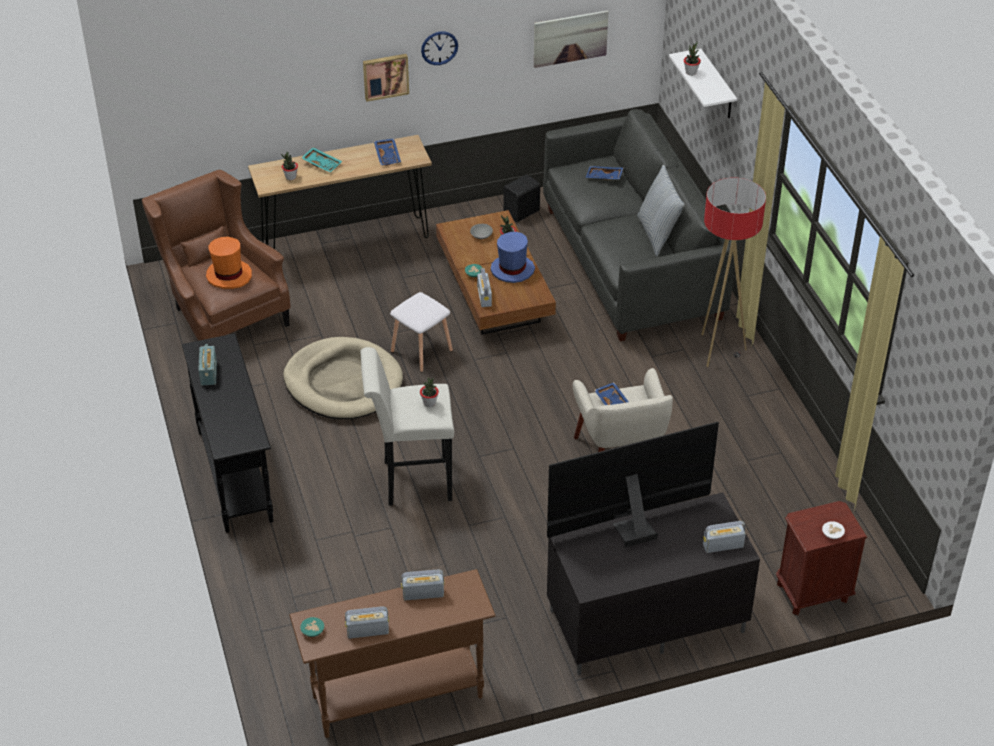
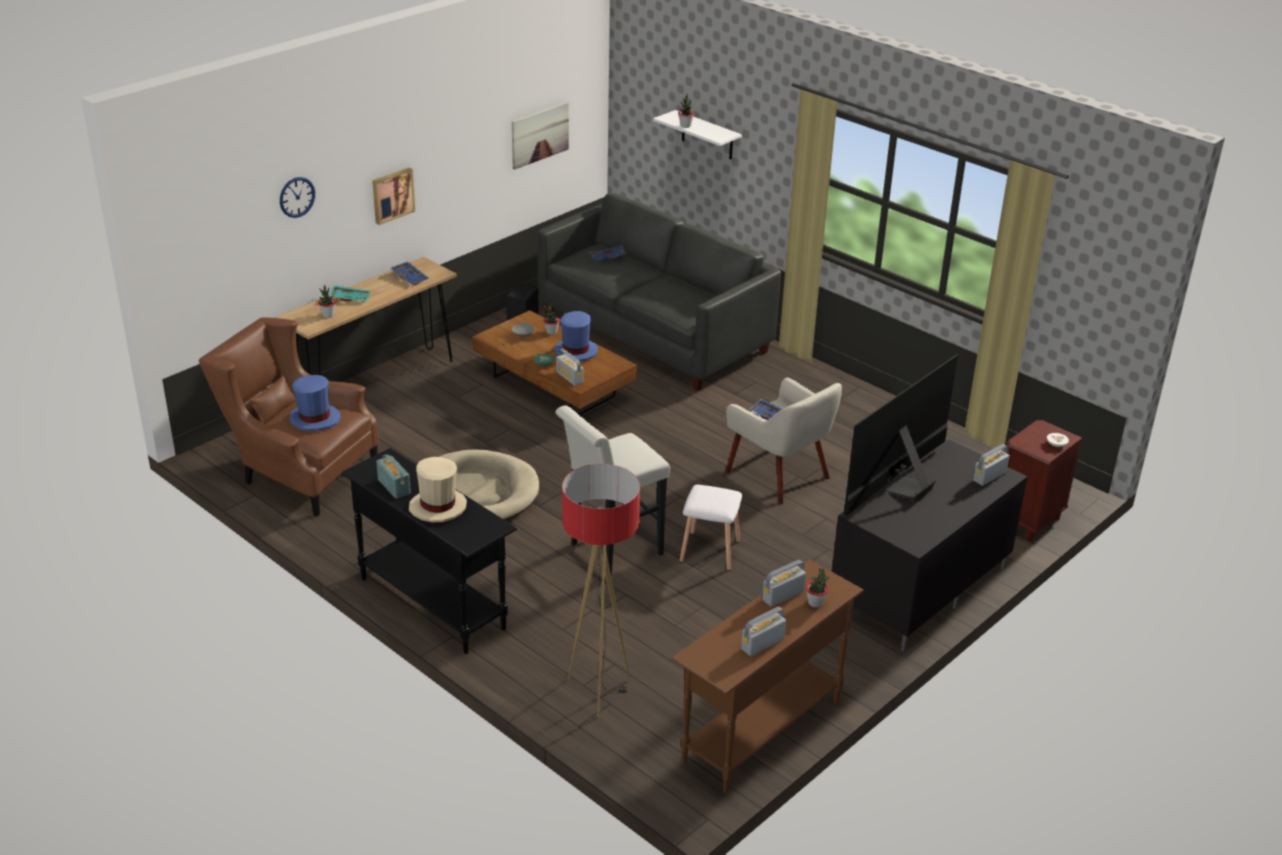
camera: 30 degrees left, 10 degrees down
(226, 405) = (438, 507): none -> beige hat
(229, 275) = (315, 419): orange hat -> blue hat
(313, 631) = (710, 663): turquoise bowl -> none
(420, 351) = (525, 448): white stool -> white stool (708, 551)
(429, 403) = (632, 450): potted plant -> potted plant (815, 603)
(439, 48) = (436, 157): wall clock -> wall clock (297, 197)
(658, 234) = (692, 286): pillow -> none
(718, 350) = (785, 374): floor lamp -> floor lamp (599, 691)

